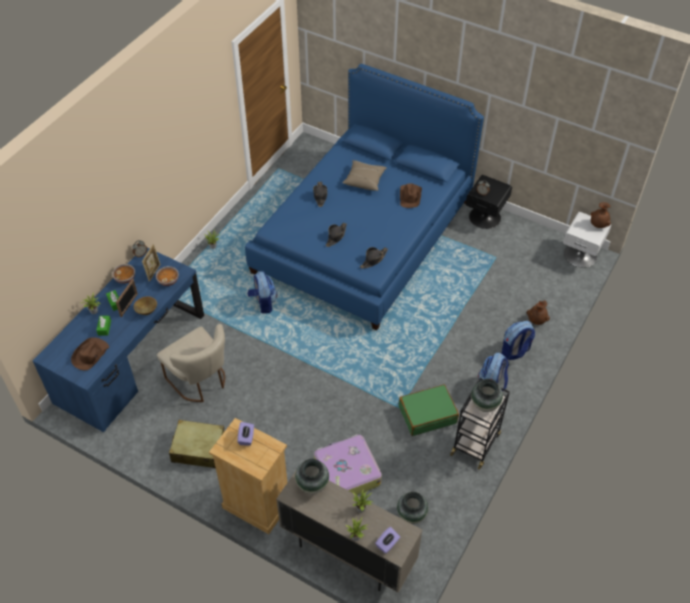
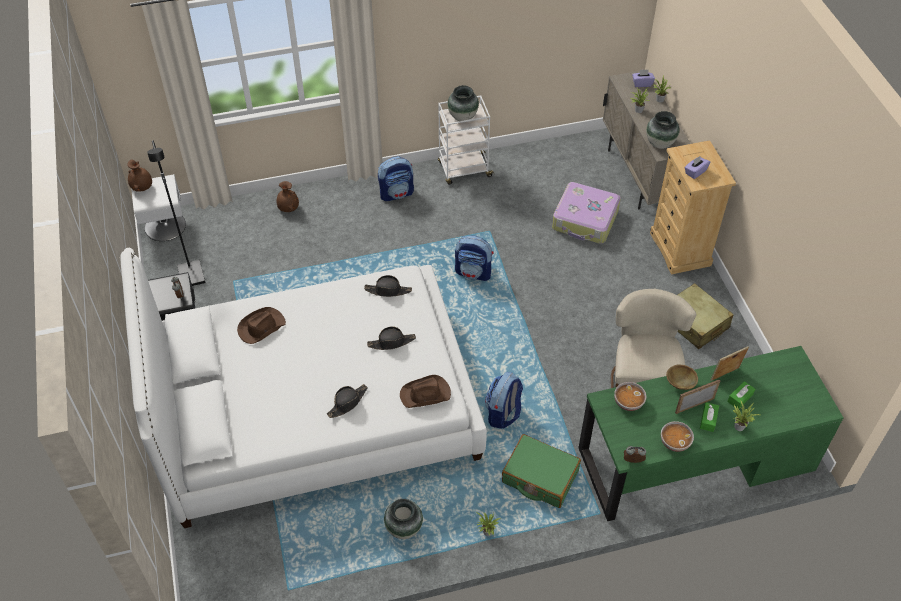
camera: 135 degrees left, 0 degrees up
(90, 355) = (775, 379): brown hat -> brown hat (426, 394)
(131, 358) = (695, 459): blue desk -> green desk
(153, 272) = (636, 426): picture frame -> picture frame (725, 375)
(363, 235) = (315, 407): blue bed -> white bed
(364, 180) = (276, 385): beige pillow -> none
(411, 515) = (567, 165): vase -> vase (404, 528)
(427, 414) = (473, 211): green suitcase -> green suitcase (540, 477)
(475, 443) = (464, 170): black cart -> white cart
(515, 351) = (342, 201): backpack -> backpack (474, 272)
(520, 243) = (192, 275): none -> black floor lamp

